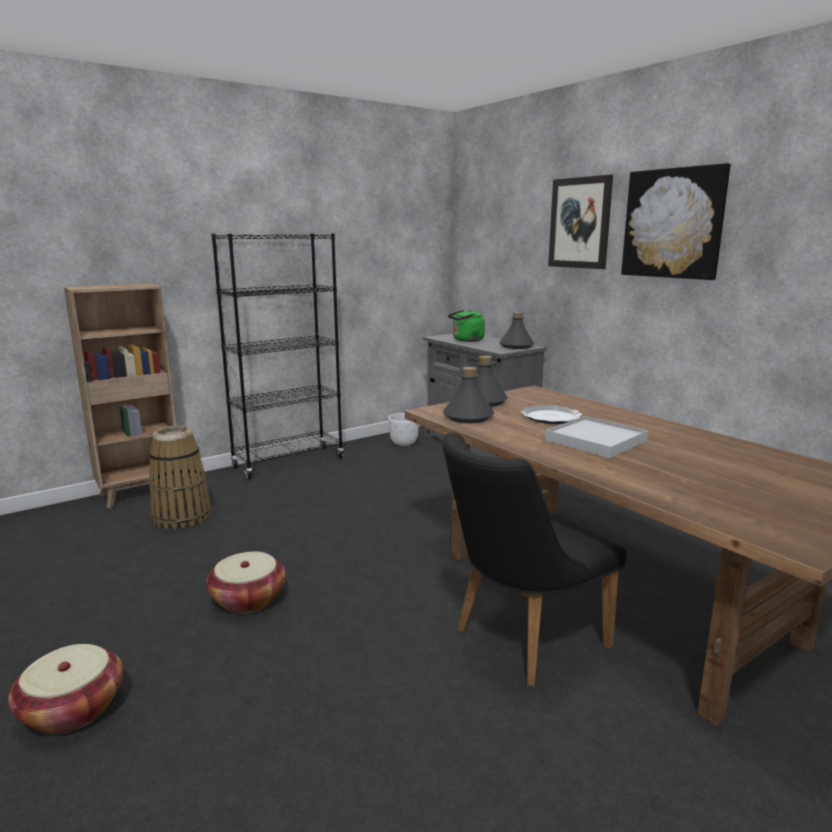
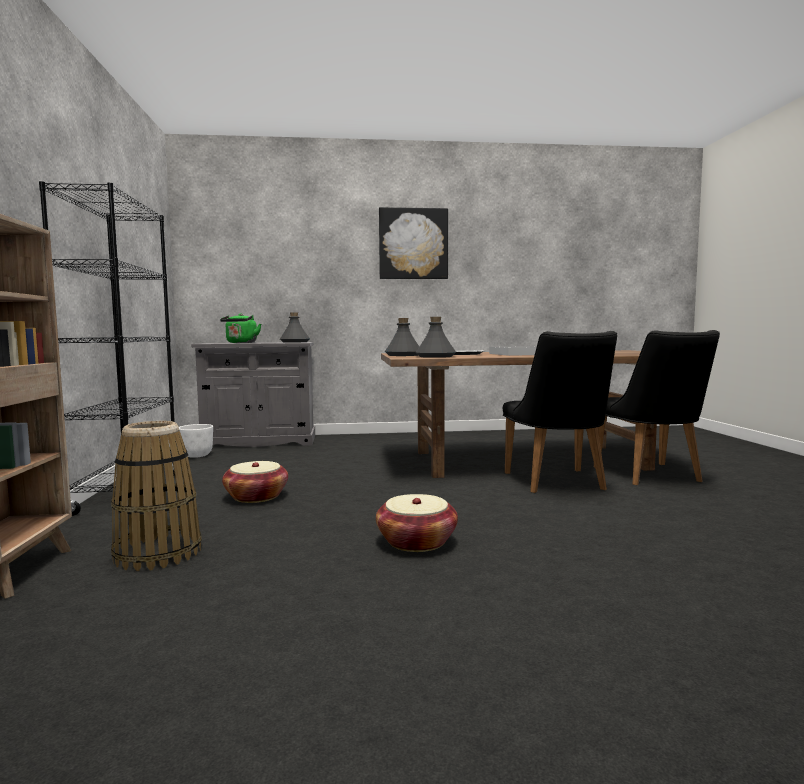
camera: 60 degrees left, 10 degrees down
(72, 709) = (551, 636): basket -> basket (256, 497)
(580, 223) = (334, 242): picture -> none
(668, 727) = (652, 476): none -> black chair

